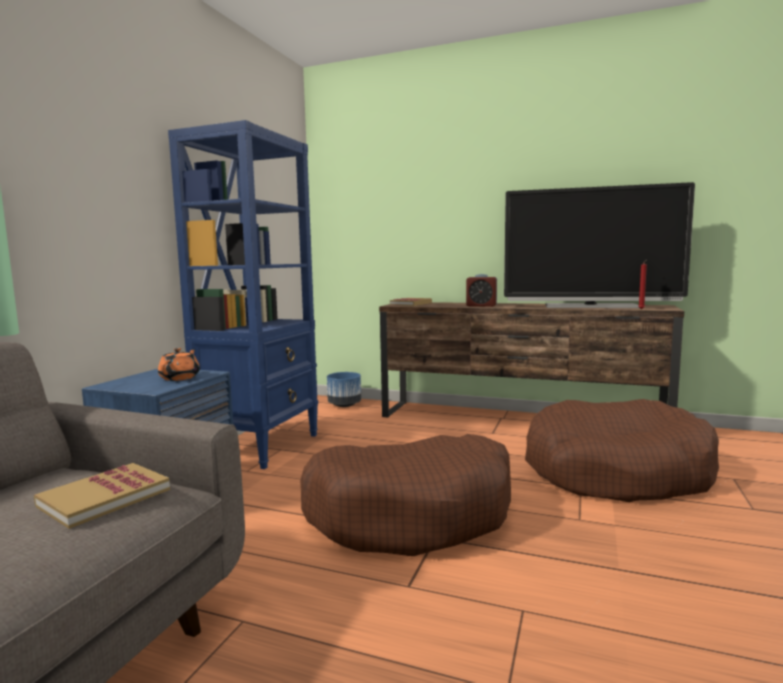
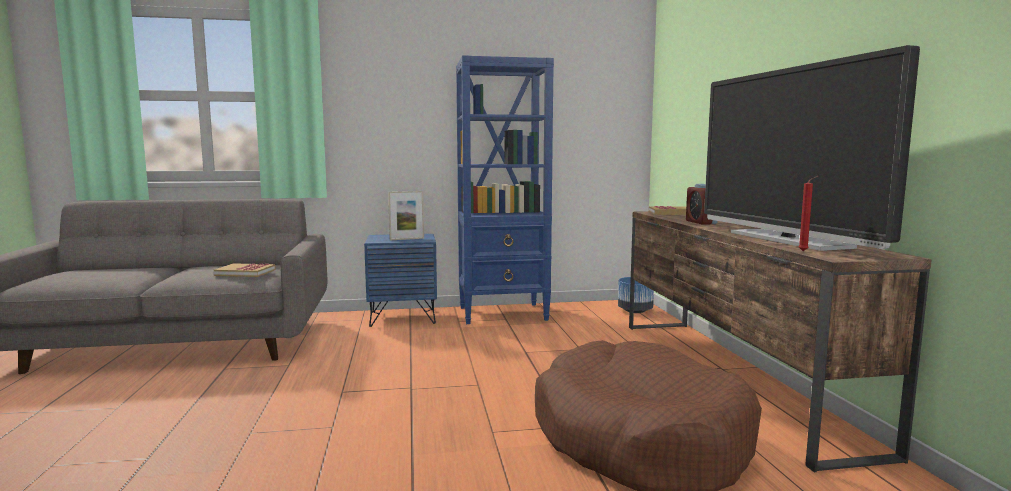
camera: 60 degrees right, 0 degrees up
(180, 378) = (407, 239): orange teapot -> picture frame
(412, 513) = (441, 374): brown dog bed -> none

